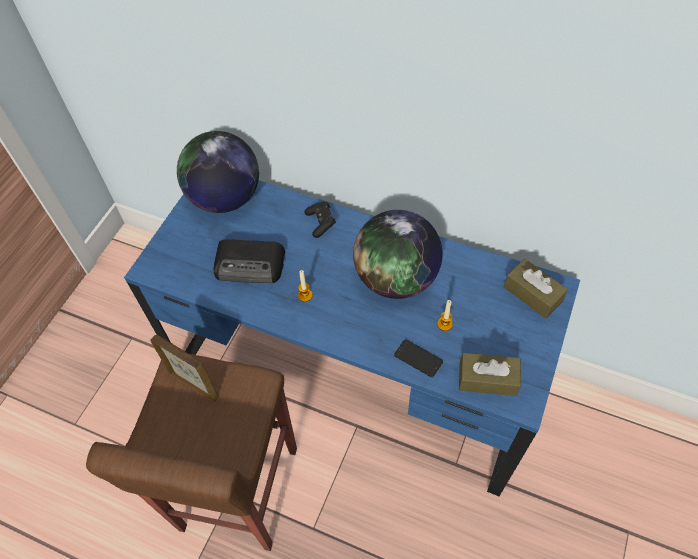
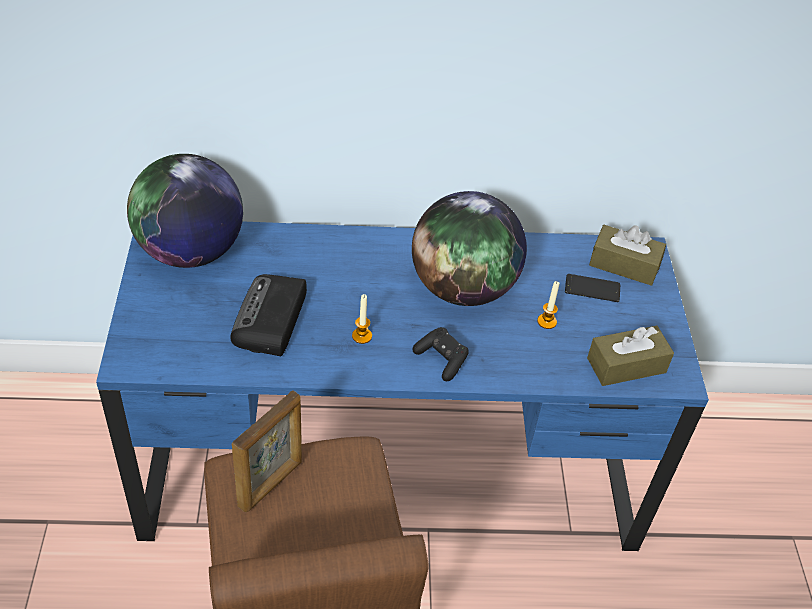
camera: 30 degrees left, 10 degrees down
(195, 385) = (271, 484): picture frame -> picture frame turned 120 degrees clockwise
(251, 264) = (270, 320): radio -> radio turned 120 degrees clockwise
(321, 223) = (335, 250): black game controller -> black game controller (441, 359)
(418, 358) = (537, 366): phone -> phone (592, 288)

